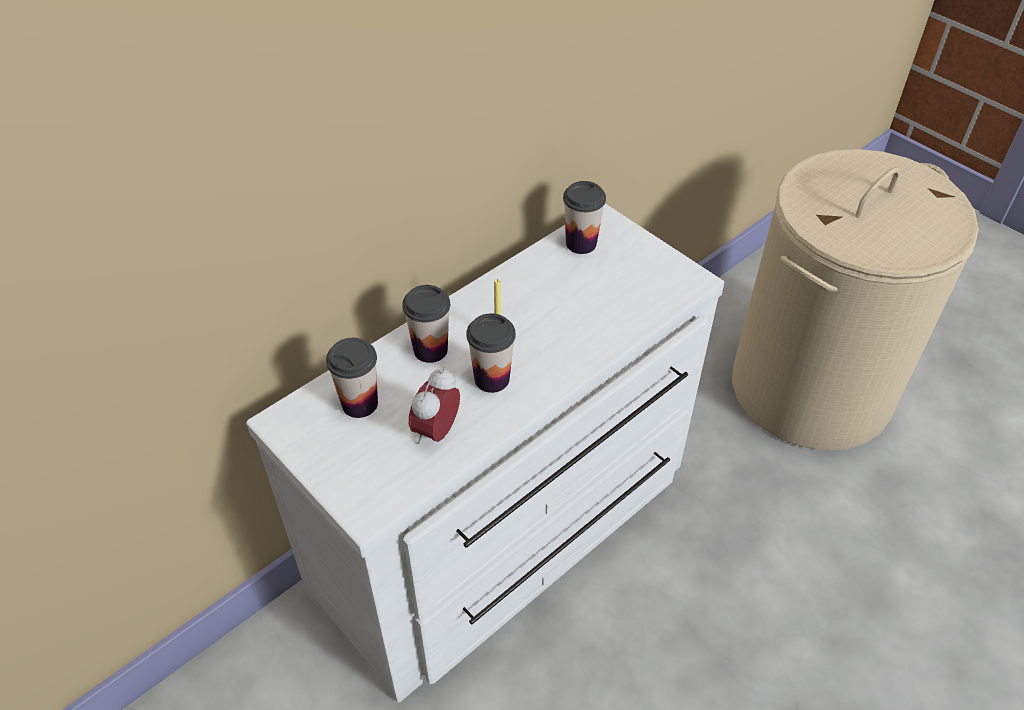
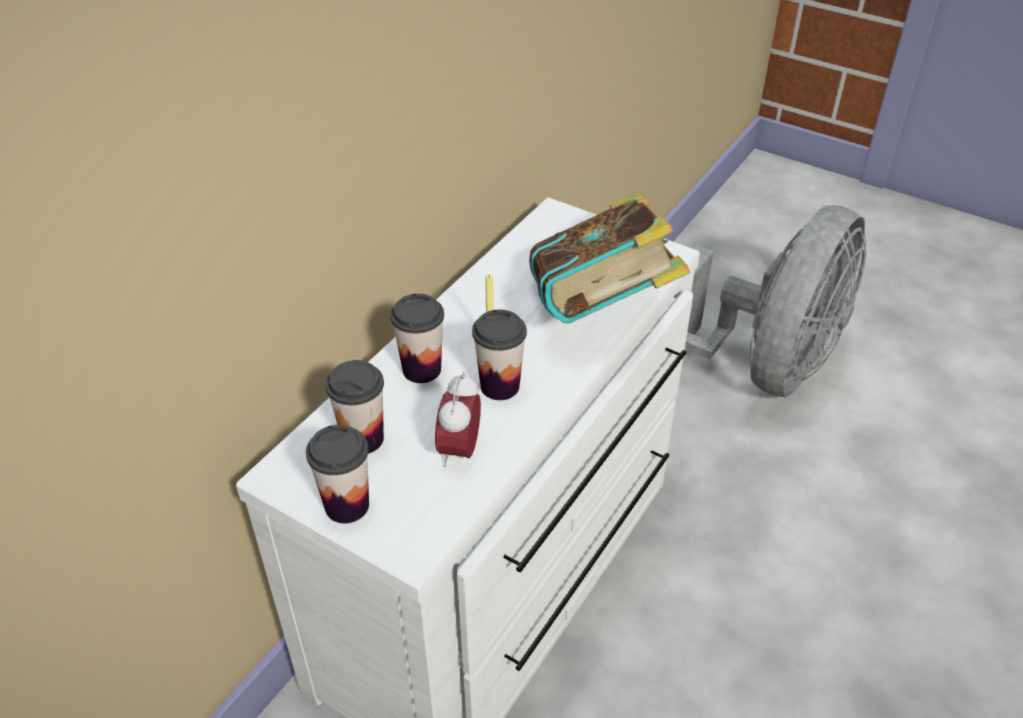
camera: 15 degrees left, 5 degrees down
(581, 243) = (542, 239): cup -> cup (347, 505)
(608, 324) = (601, 311): none -> book
(810, 388) = (763, 368): beige laundry basket -> grey fan

